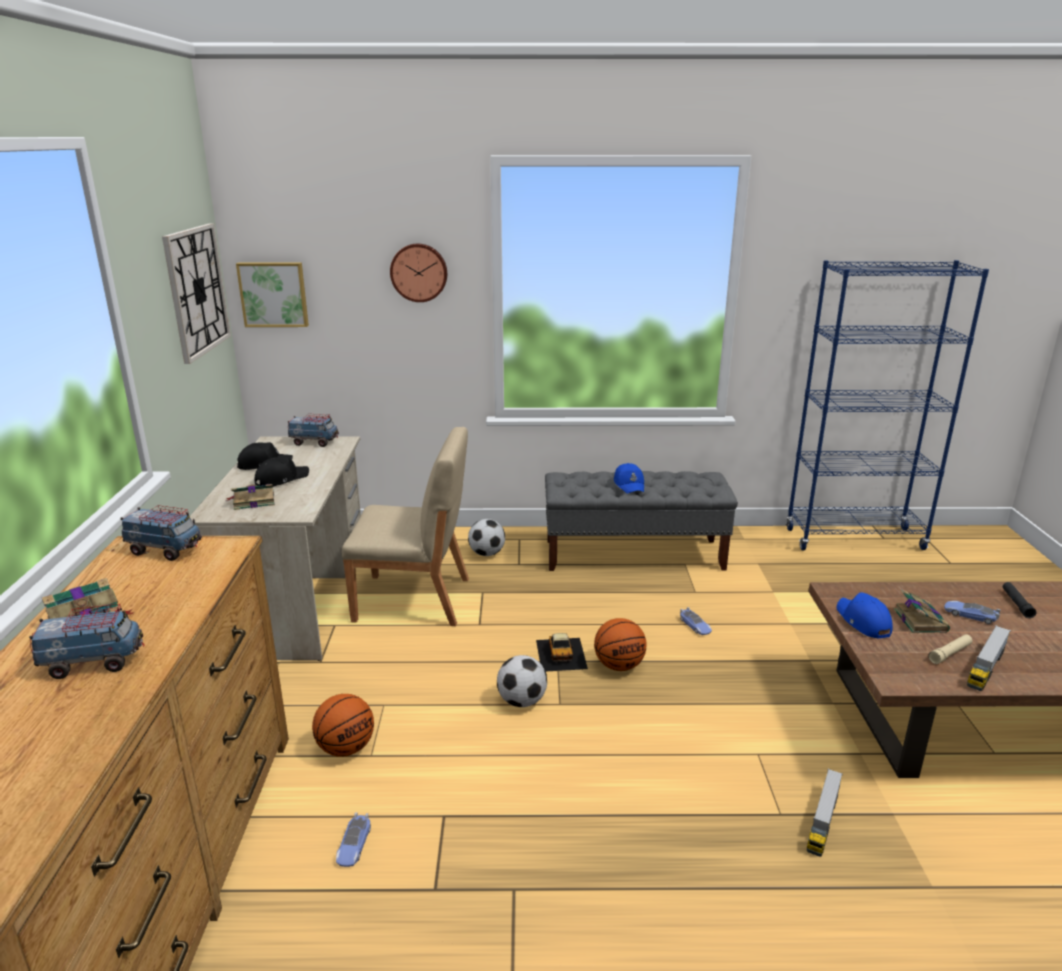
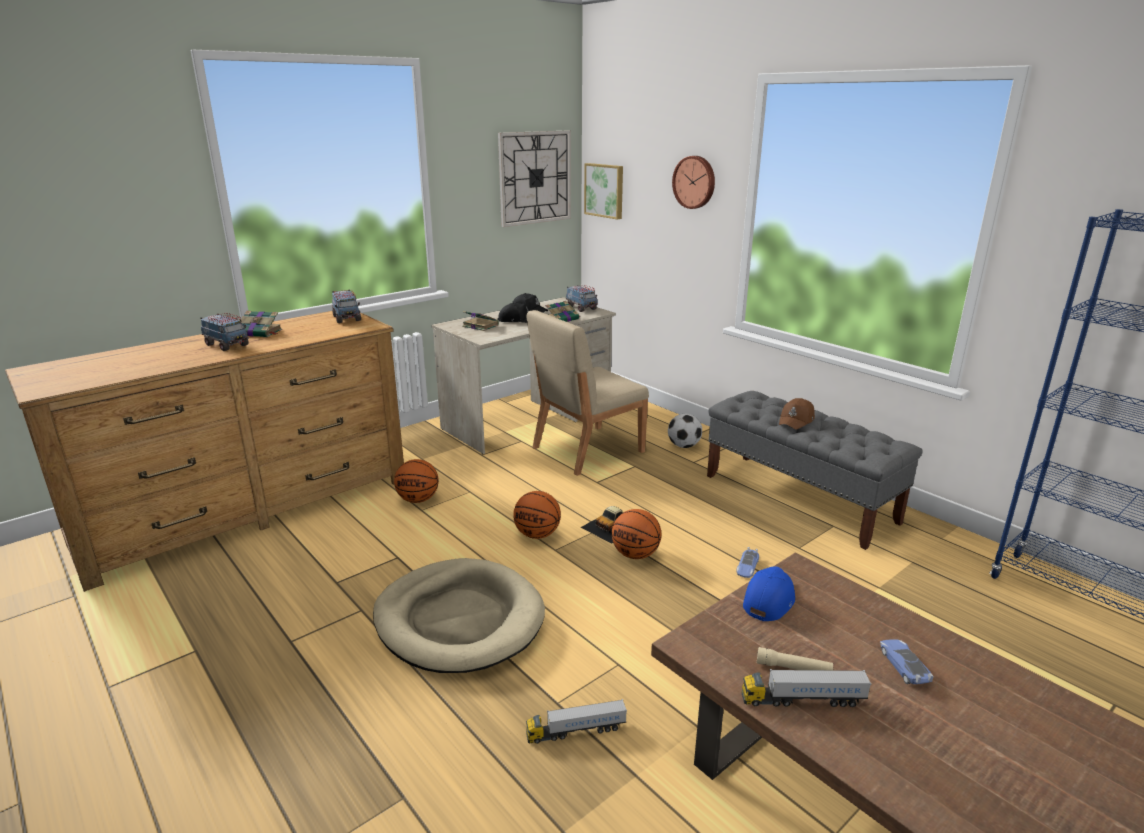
camera: 50 degrees right, 0 degrees up
(354, 845) = (345, 540): toy car -> none
(414, 600) = (586, 450): beige chair -> beige chair turned 90 degrees clockwise
(522, 701) = (537, 534): football -> basketball
(607, 819) = (459, 620): none -> beige dog bed
(629, 484) = (796, 420): blue cap -> brown cap
(919, 620) = (831, 633): book -> book (562, 319)
(1016, 604) = (998, 697): black flashlight -> none

